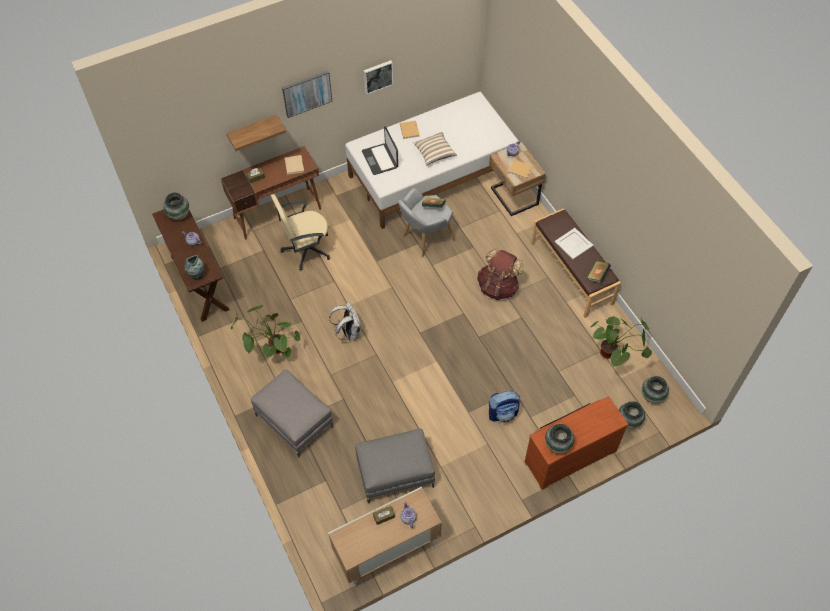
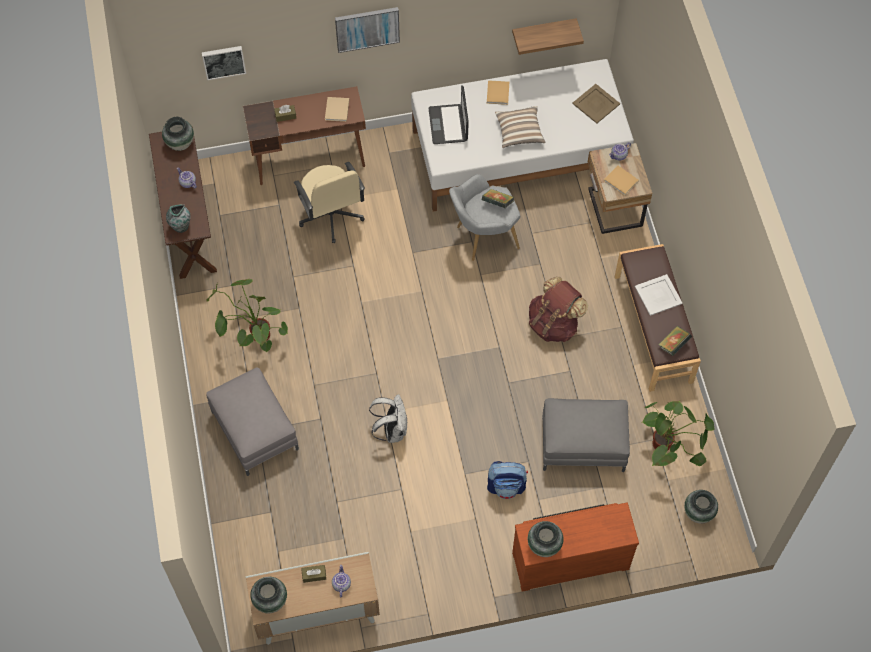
camera: 15 degrees right, 5 degrees up
(253, 131) = (291, 60): shelf -> shelf (543, 31)
(306, 249) = (331, 216): beige office chair -> beige office chair turned 105 degrees counterclockwise
(349, 333) = (351, 337): white backpack -> white backpack (392, 430)
(377, 76) = (465, 22): picture -> picture (223, 61)
(395, 473) = (354, 525): grey ottoman -> grey ottoman (583, 444)
(483, 122) = (596, 103): none -> beige tray
(628, 421) = (657, 536): vase -> vase (270, 601)

